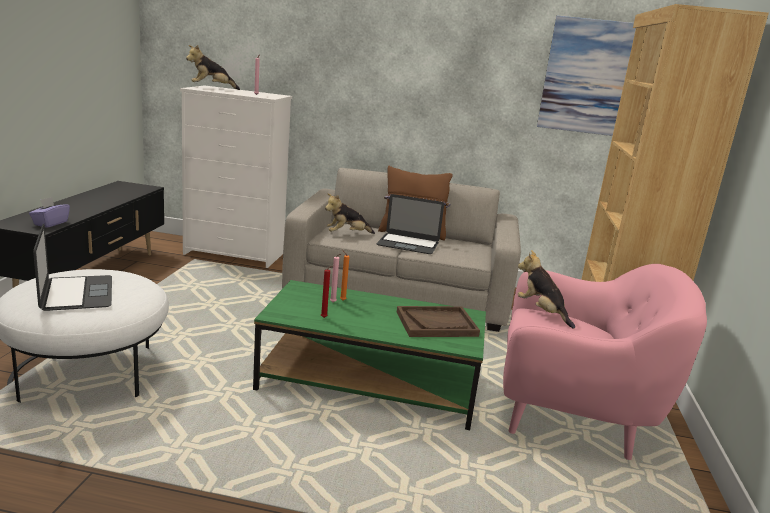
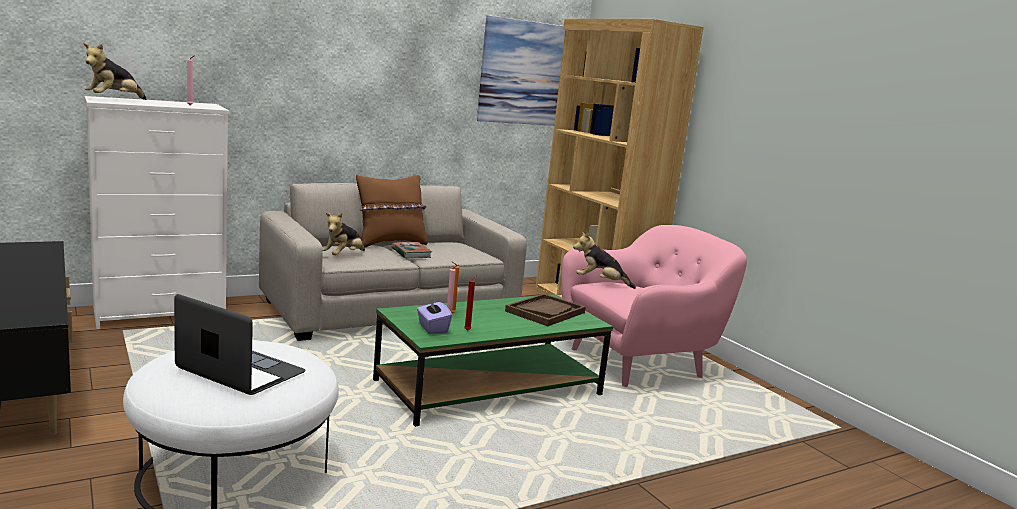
camera: 40 degrees left, 5 degrees down
(50, 223) = (37, 309): purple tissue box -> purple tissue box (432, 328)
(408, 244) = (411, 253): laptop -> book

